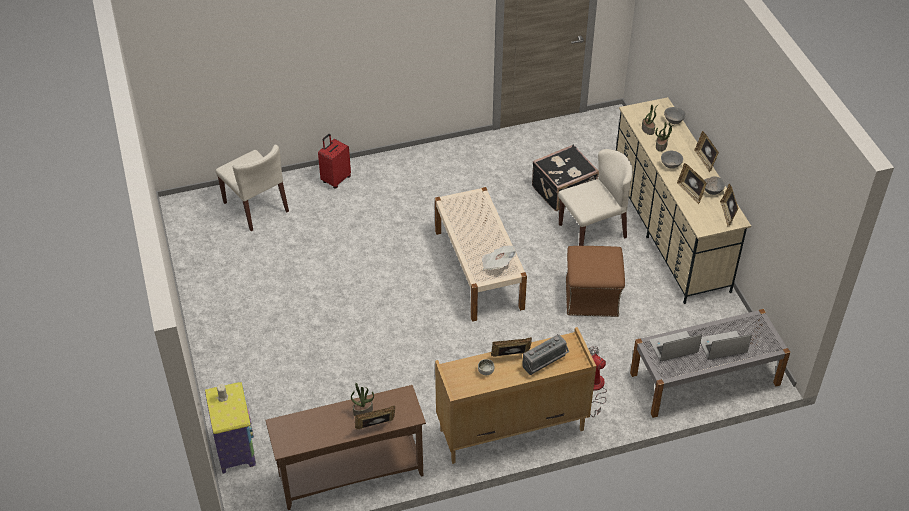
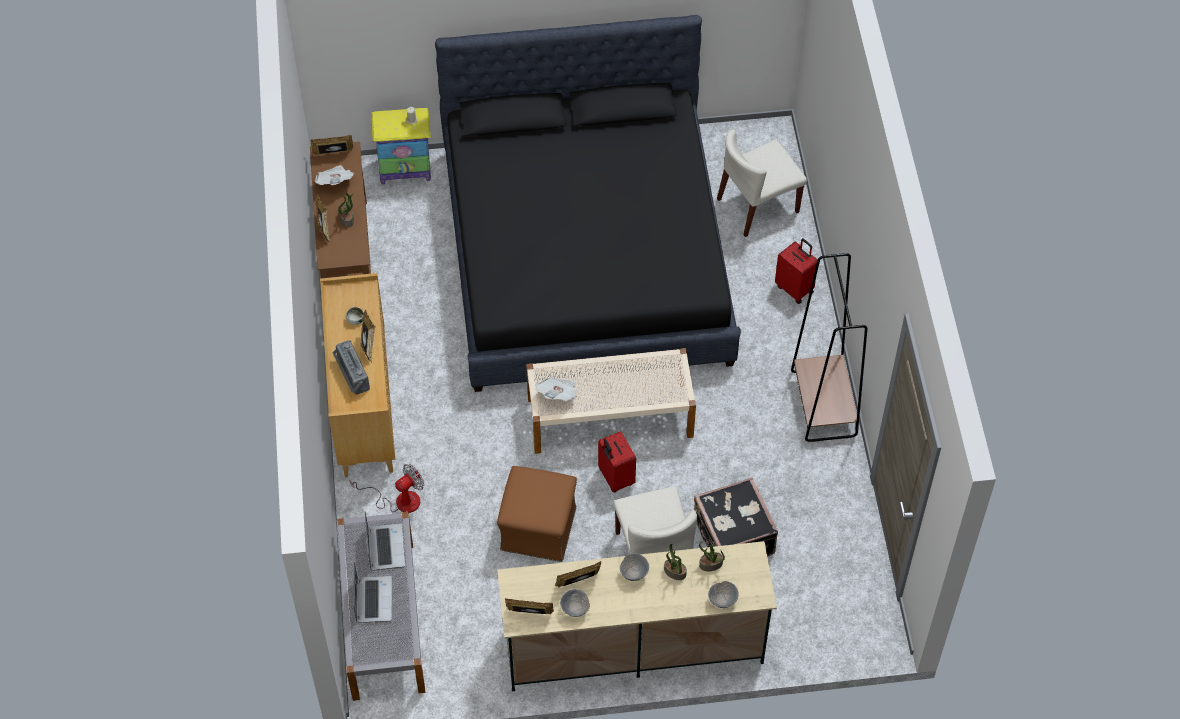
camera: 100 degrees right, 10 degrees up
(319, 429) = (335, 182): none -> newspaper
(321, 304) = (586, 255): none -> black bed
(438, 156) = (823, 404): none -> clothes rack
(533, 259) = (615, 478): none -> red suitcase
(705, 161) = (635, 617): picture frame -> picture frame (333, 155)

